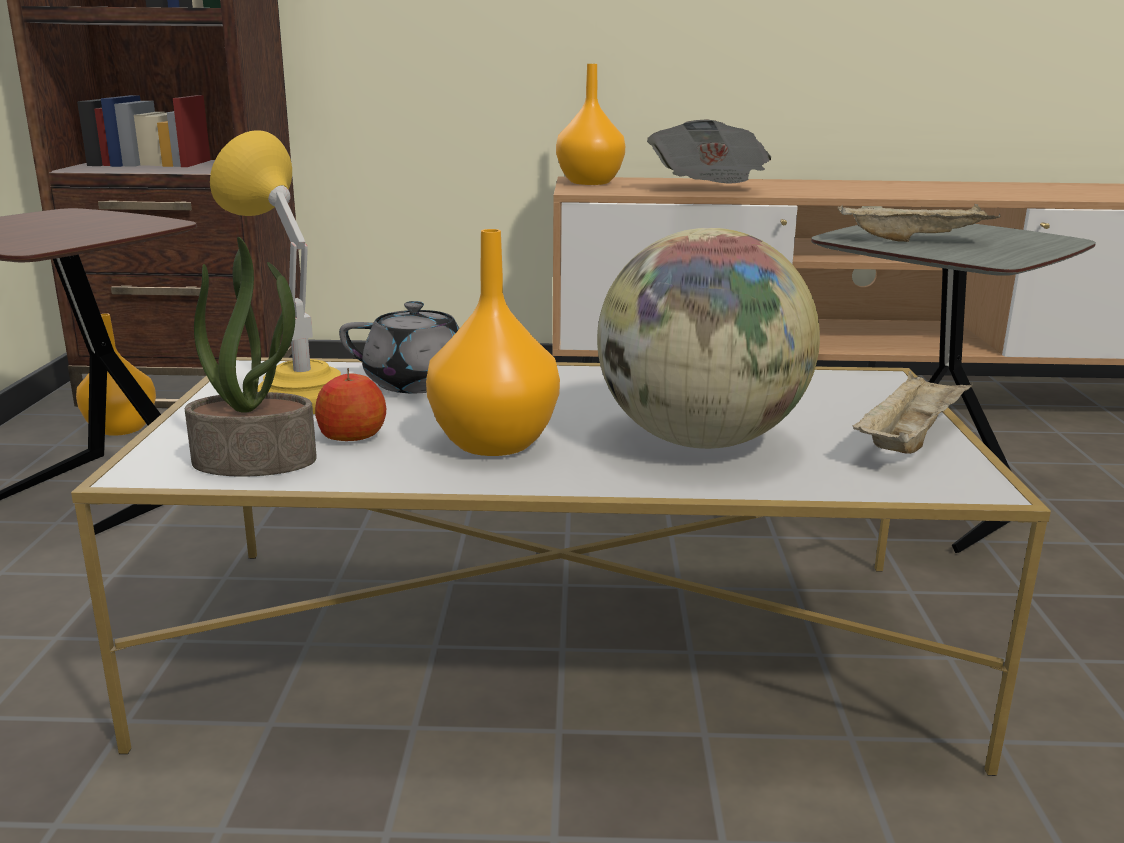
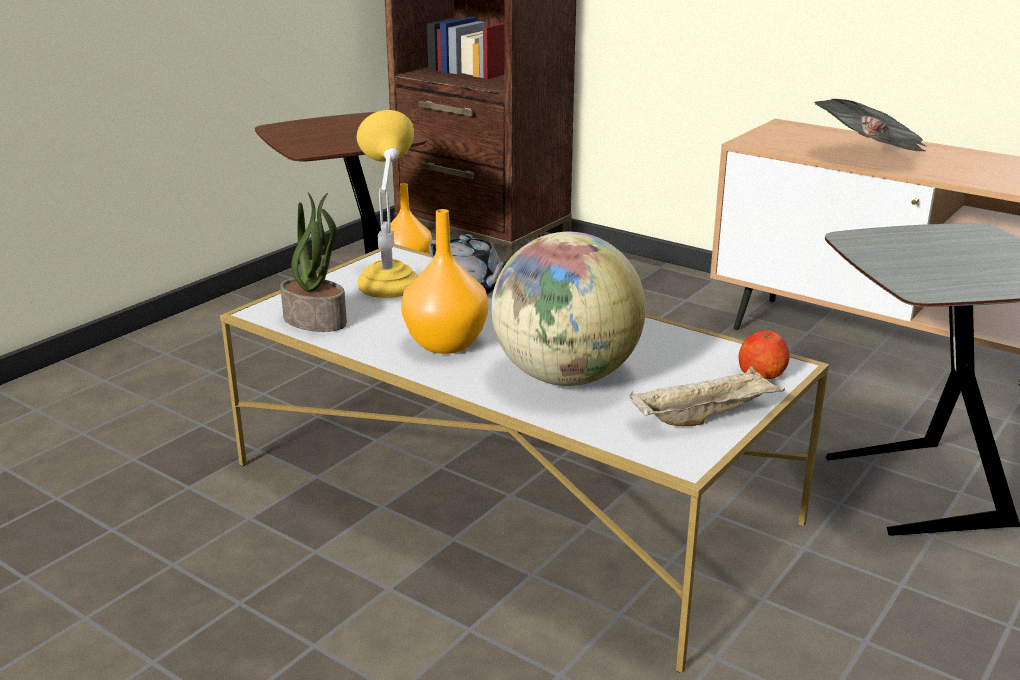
camera: 35 degrees right, 5 degrees up
(352, 435) = (381, 317): apple -> apple (762, 373)
(588, 182) = (781, 131): orange vase -> none
(914, 240) = (908, 253): beige tray -> none

